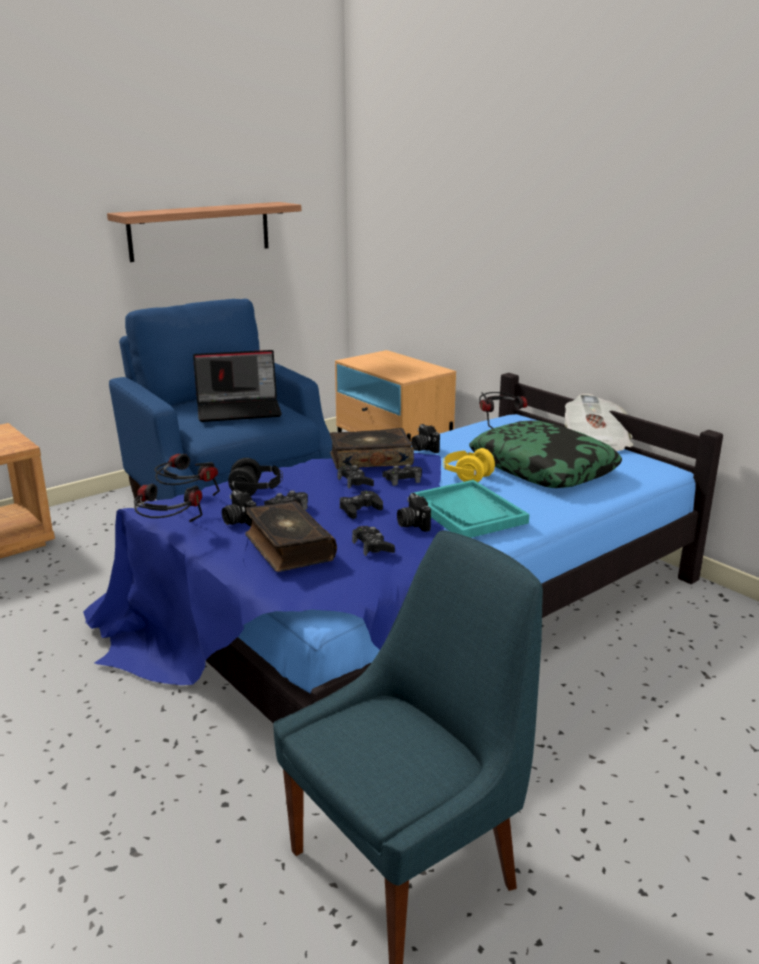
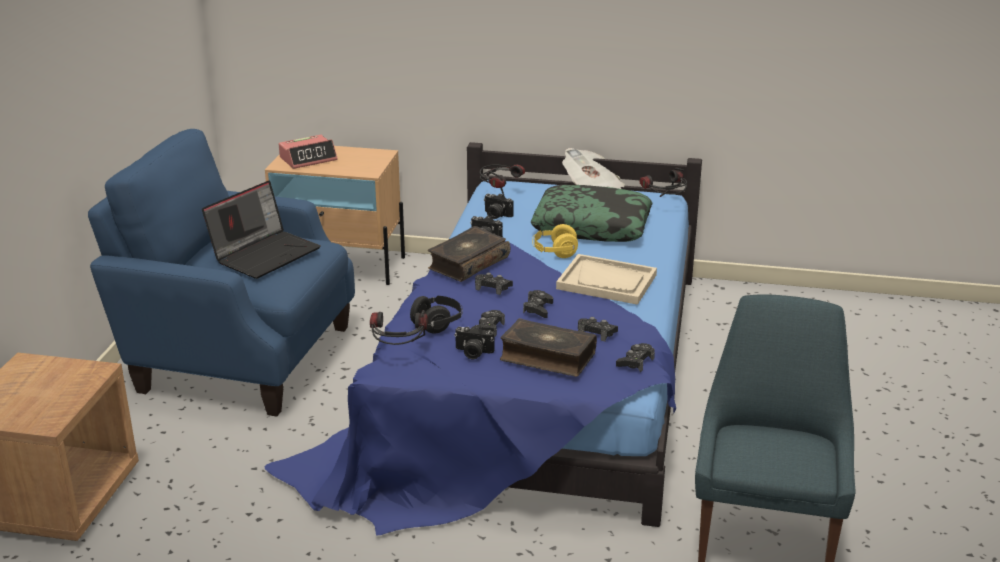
camera: 40 degrees left, 5 degrees up
(167, 532) = (440, 384): headphones -> headphones (664, 205)
(200, 231) = (115, 61): shelf -> none
(377, 361) = (308, 159): none -> alarm clock
(402, 479) = (518, 272): black game controller -> black game controller (635, 362)
(412, 524) = (589, 305): camera -> camera (496, 215)
(468, 512) = (607, 282): turquoise tray -> beige tray

